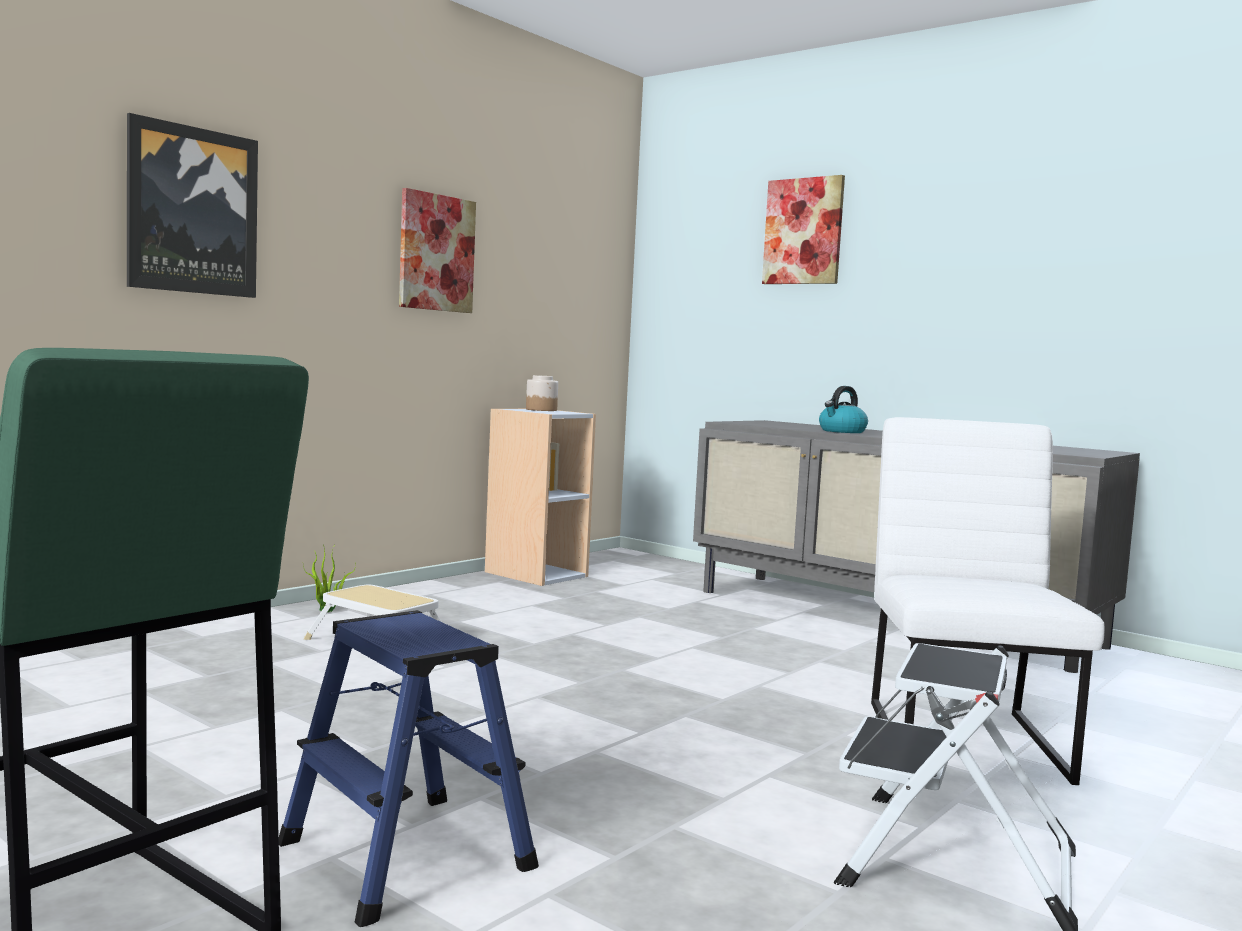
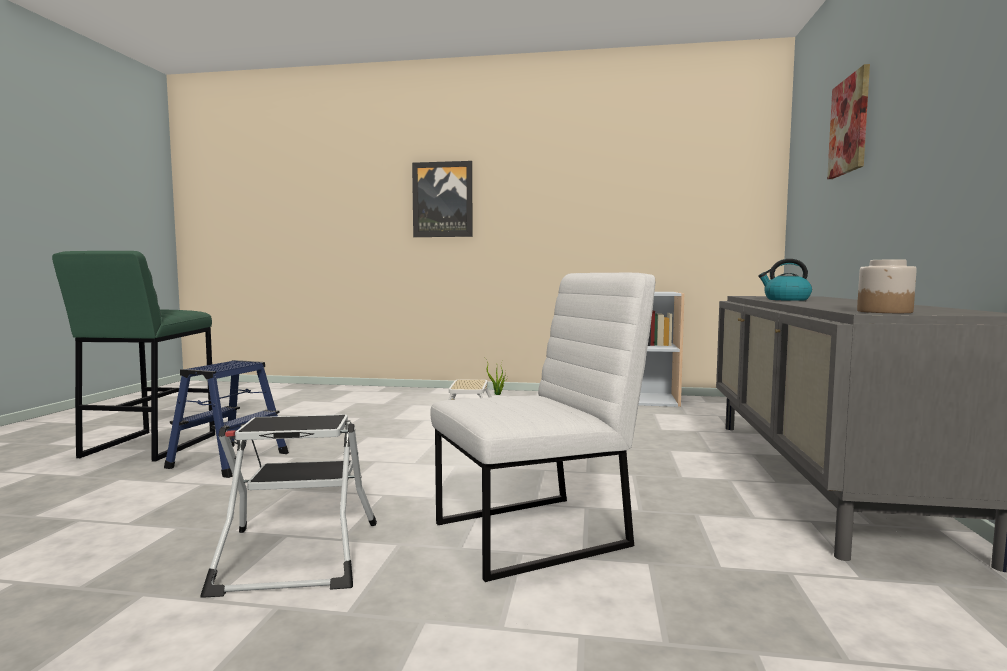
camera: 60 degrees right, 0 degrees up
(436, 253) = (588, 199): picture -> none
(541, 410) = (662, 291): jar -> jar (885, 312)

